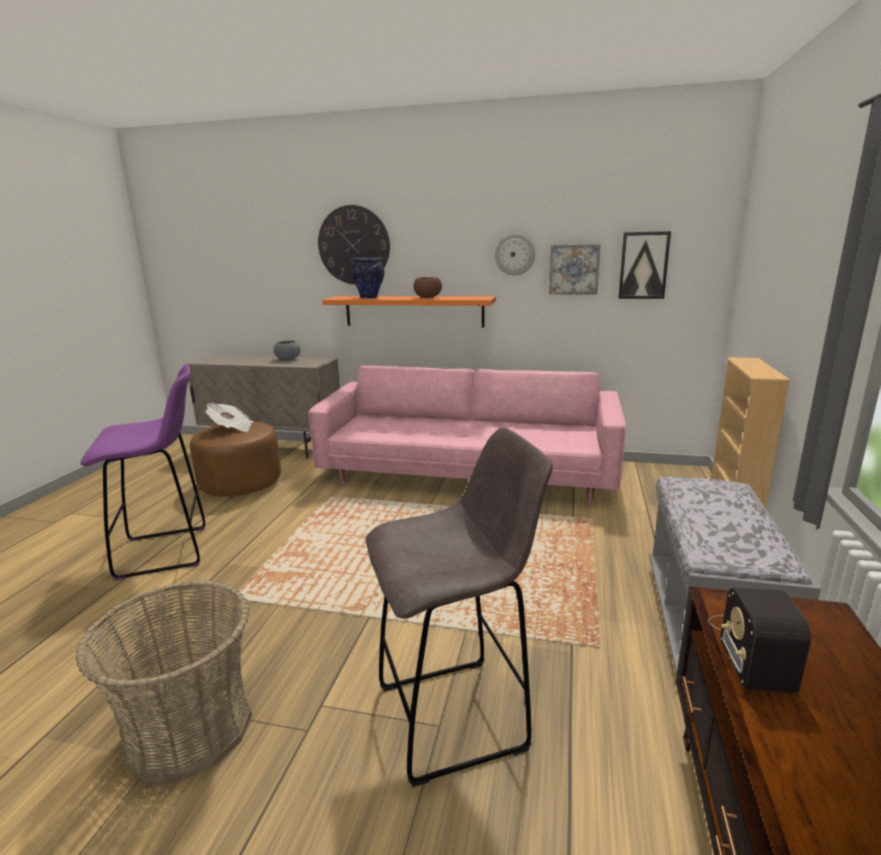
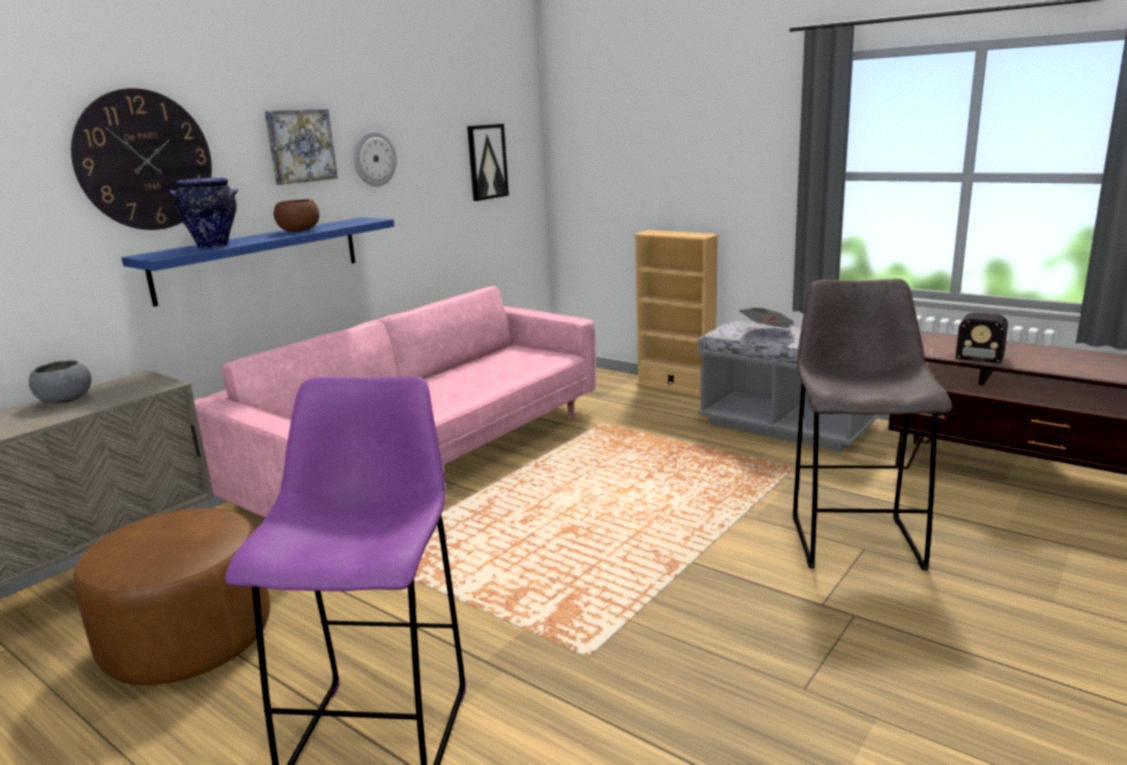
camera: 65 degrees left, 0 degrees up
(188, 728) = (834, 693): basket -> none
(231, 428) = (161, 537): newspaper -> newspaper (768, 333)
(413, 311) = (260, 258): orange shelf -> blue shelf
(574, 269) = (433, 172): picture -> picture (300, 146)

